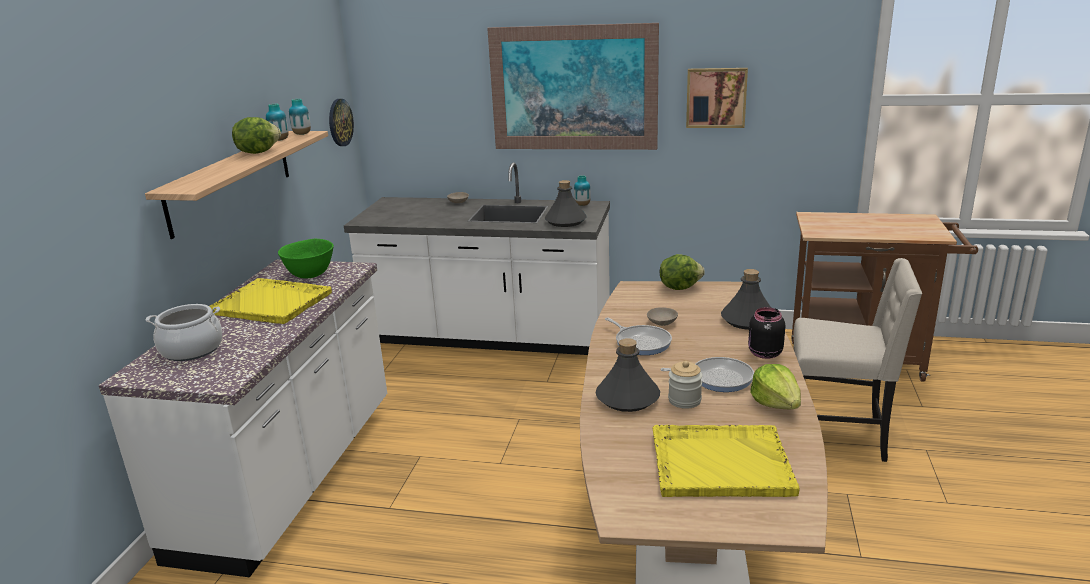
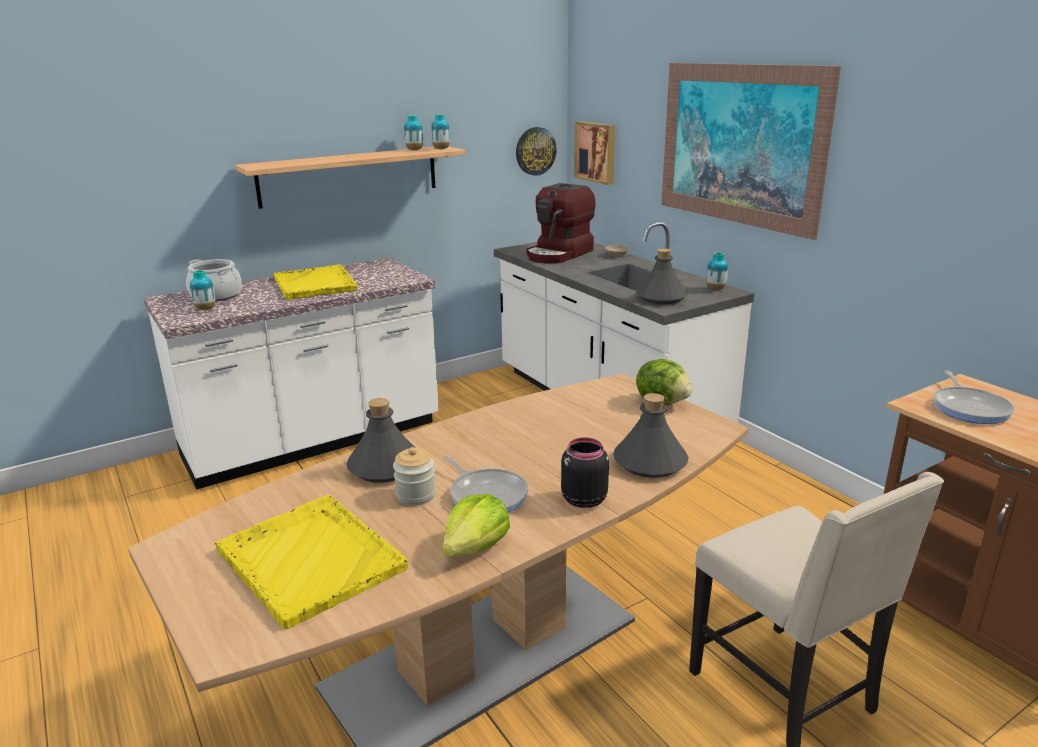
camera: 45 degrees right, 0 degrees up
(219, 363) = (205, 309): none -> vase
(258, 152) = (372, 154): lettuce -> none
(310, 274) = (380, 273): green bowl -> none
(413, 213) = (559, 254): none -> coffee machine
(641, 342) = (506, 431): frying pan -> frying pan (969, 408)
(662, 322) = (567, 424): beige bowl -> none
(716, 97) = (897, 181): picture -> picture (596, 152)

